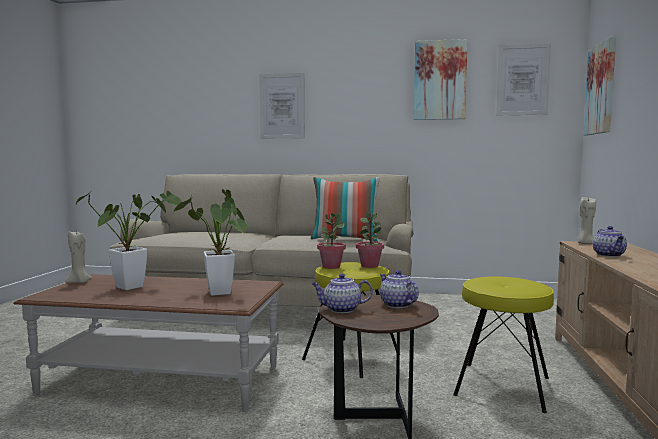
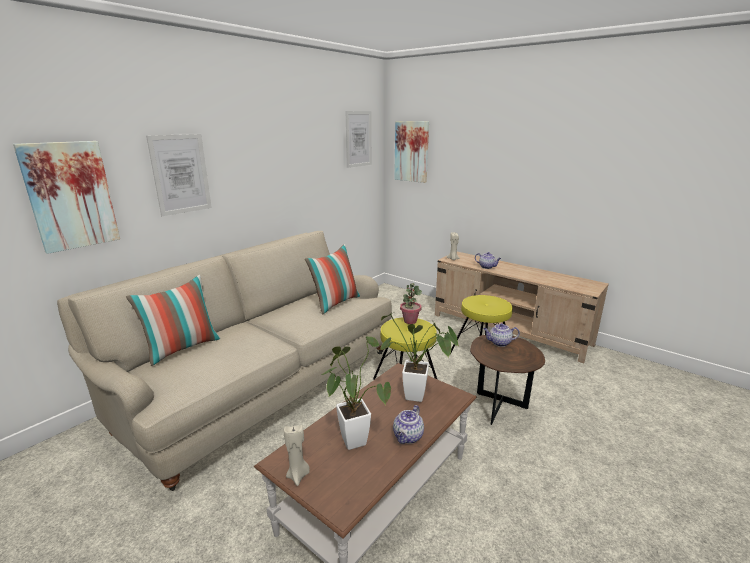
camera: 60 degrees left, 15 degrees up
(205, 231) = (182, 348): none -> pillow
(331, 267) = (400, 333): potted plant -> none
(341, 309) = (501, 362): teapot -> teapot (408, 437)
(439, 80) = (313, 140): picture -> picture (70, 195)

